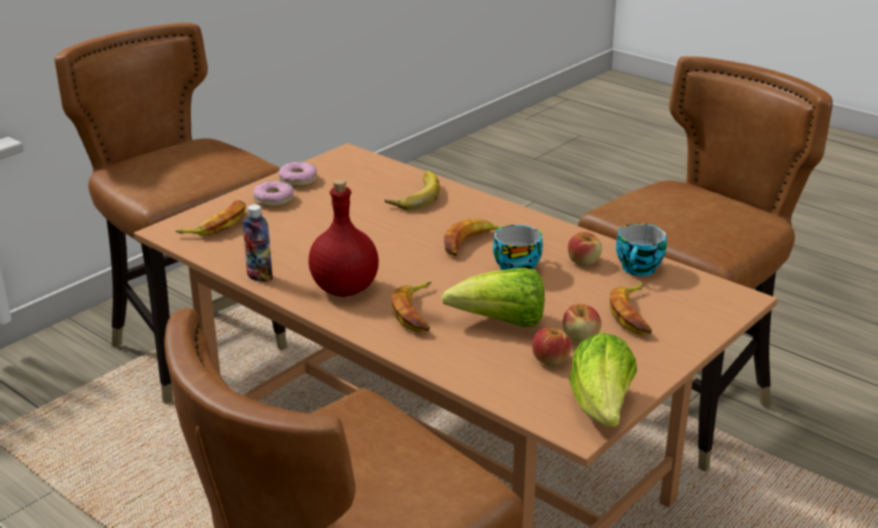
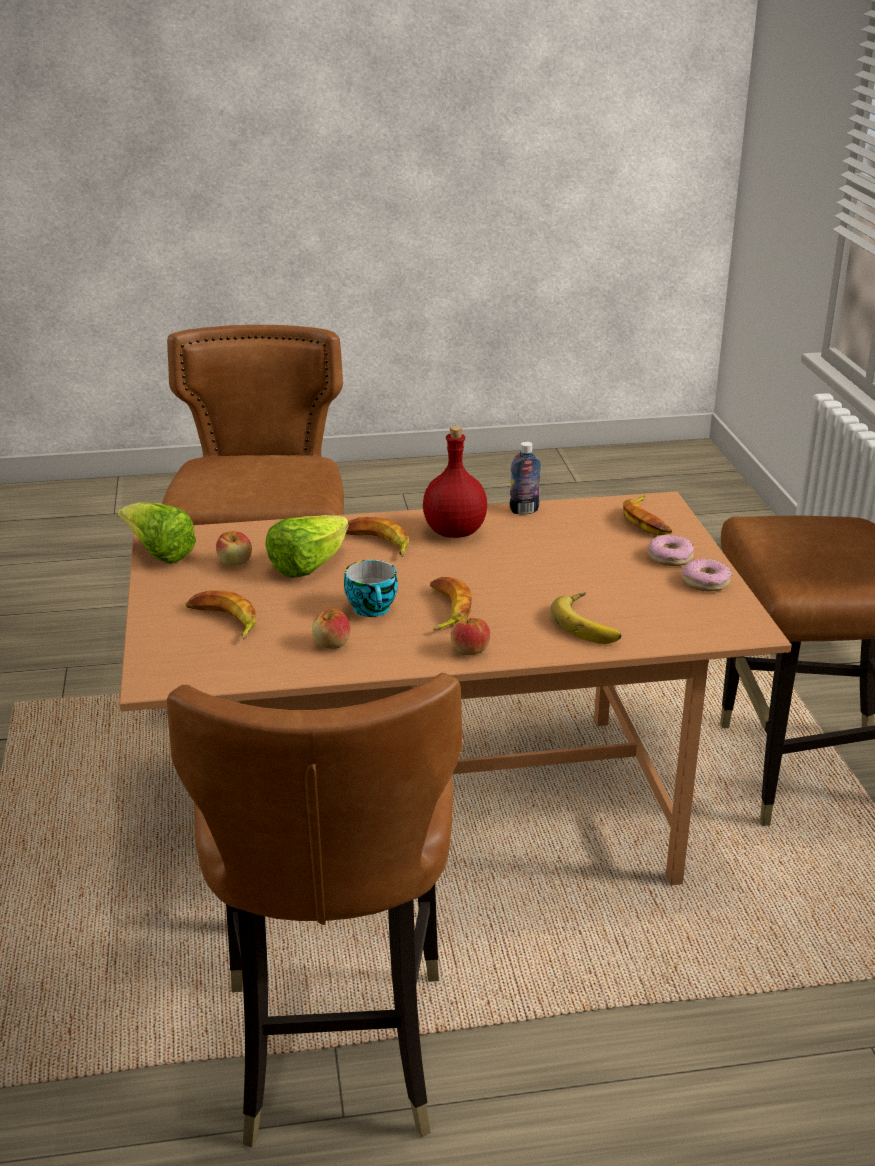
camera: 130 degrees right, 0 degrees up
(580, 337) = (237, 585): apple -> apple (469, 650)
(639, 269) = (274, 662): cup -> none

